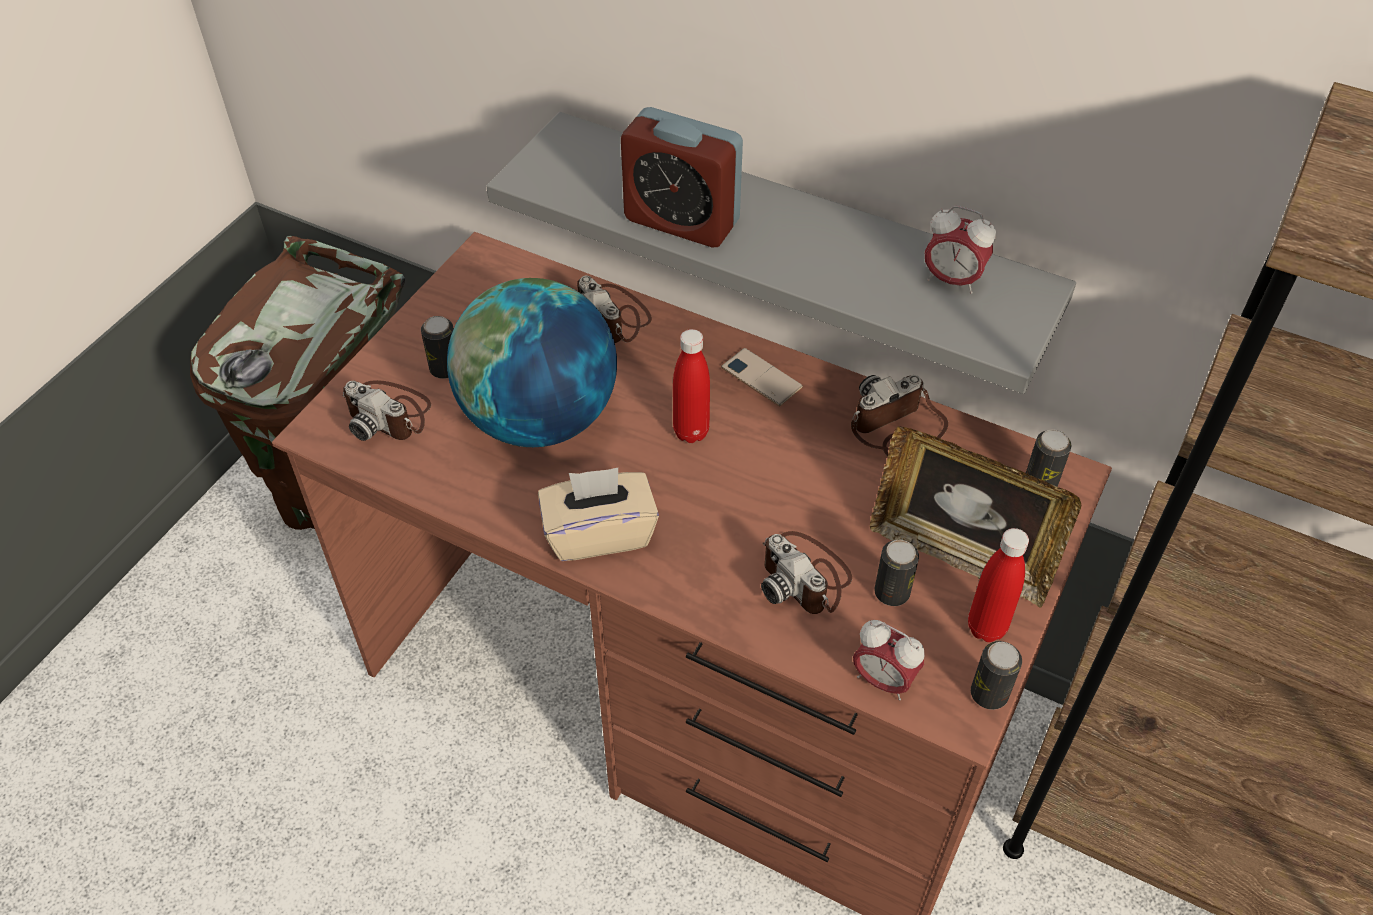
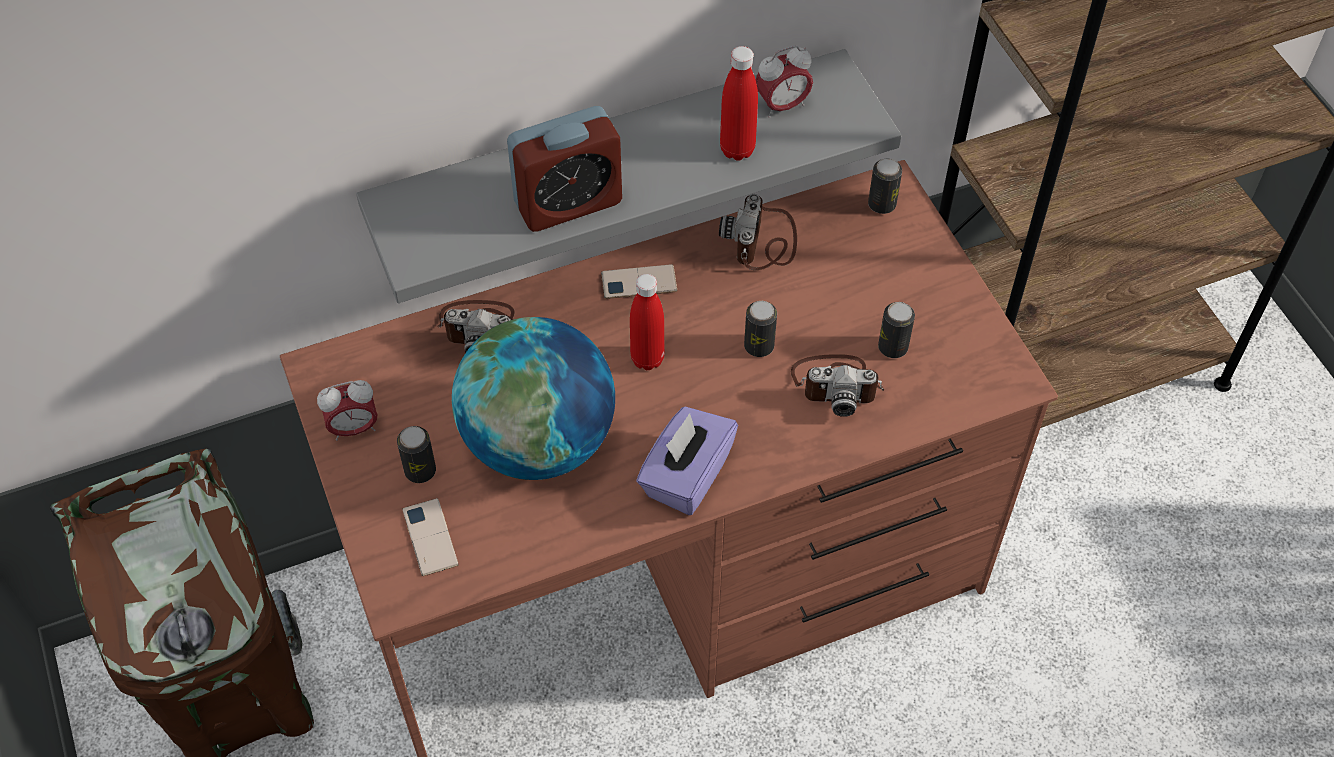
camera: 50 degrees left, 5 degrees up
(389, 413) = (430, 537): camera -> phone
(599, 533) = (686, 476): beige tissue box -> purple tissue box
(883, 680) = (954, 402): alarm clock -> alarm clock (354, 428)
(960, 554) = (897, 289): picture frame -> none
(986, 627) = (963, 319): red bottle -> red bottle (737, 149)
(989, 694) = (1011, 356): can -> can (759, 346)

